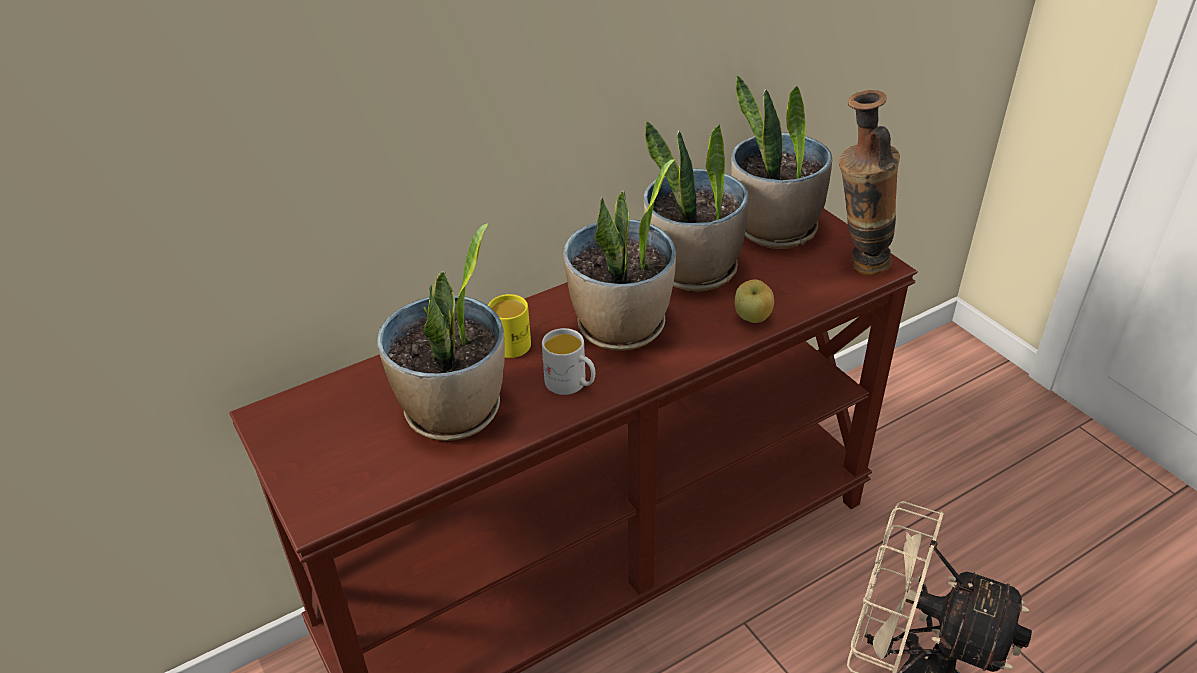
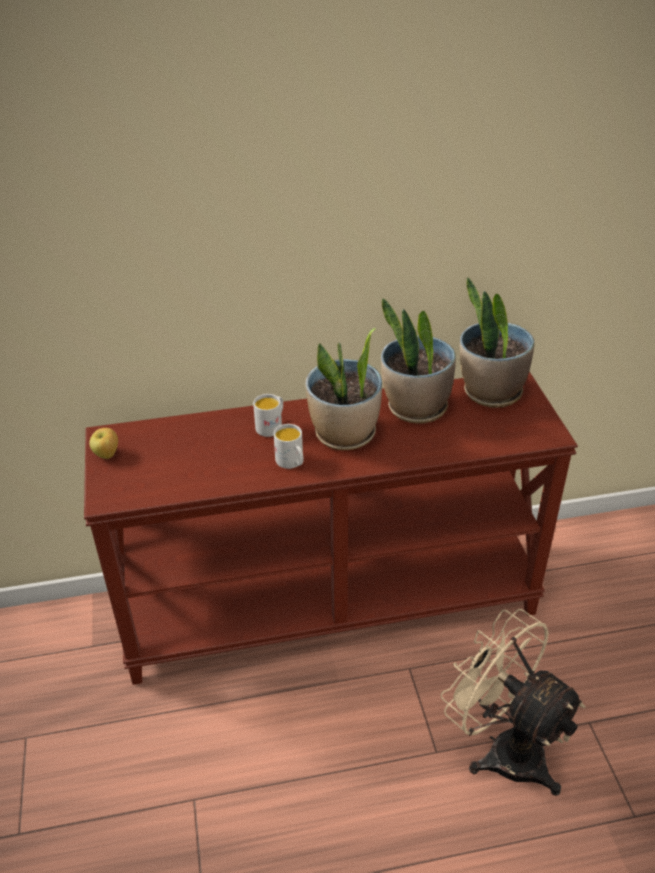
camera: 20 degrees right, 0 degrees up
(454, 413) = (211, 461): potted plant -> none
(514, 341) = (272, 426): yellow mug -> white mug
(752, 318) = (436, 449): apple -> apple (107, 455)
(856, 266) = (533, 431): vase -> none

